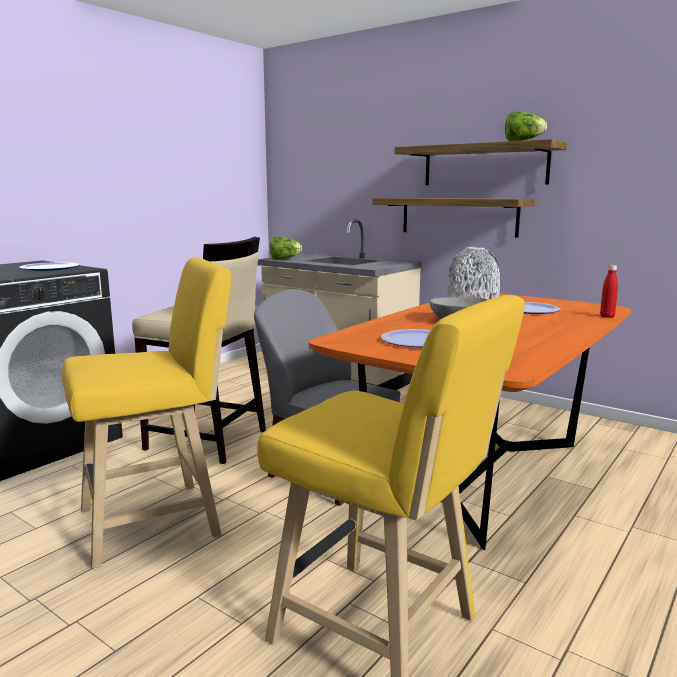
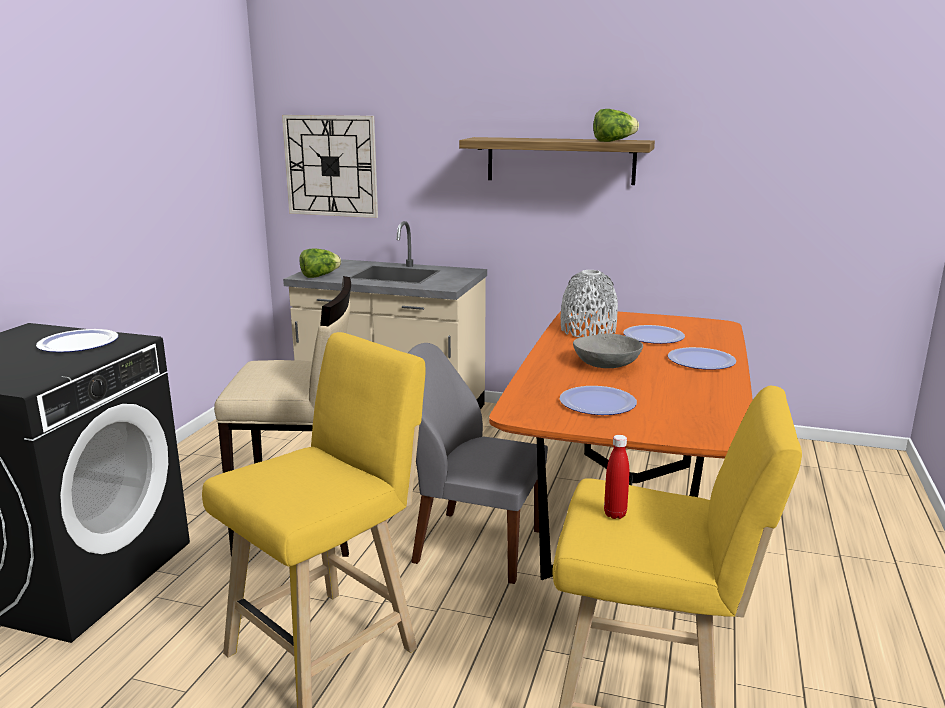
camera: 20 degrees left, 5 degrees up
(312, 179) = (331, 166): none -> wall clock
(458, 216) = (530, 217): shelf -> none
(556, 326) = (701, 360): none -> plate
(607, 316) = (731, 339): red bottle -> red bottle (615, 514)

